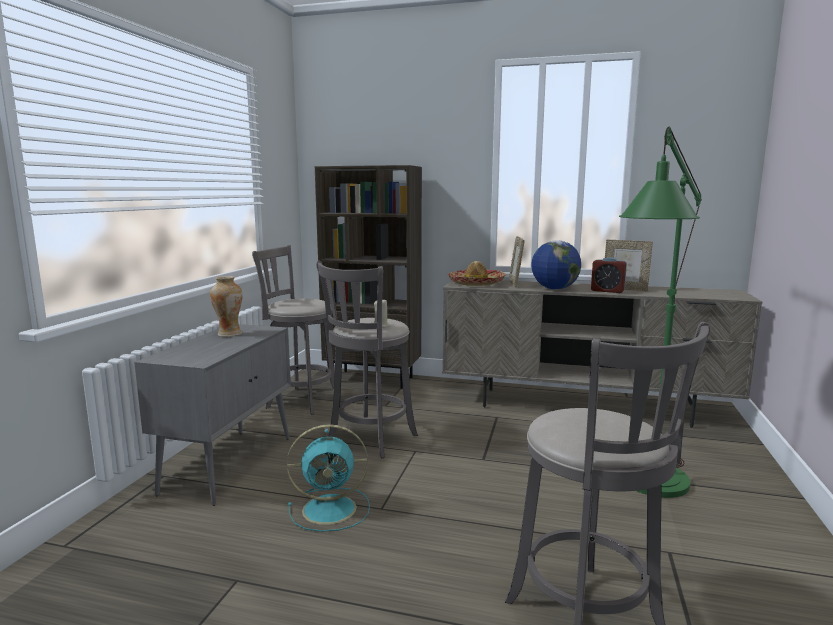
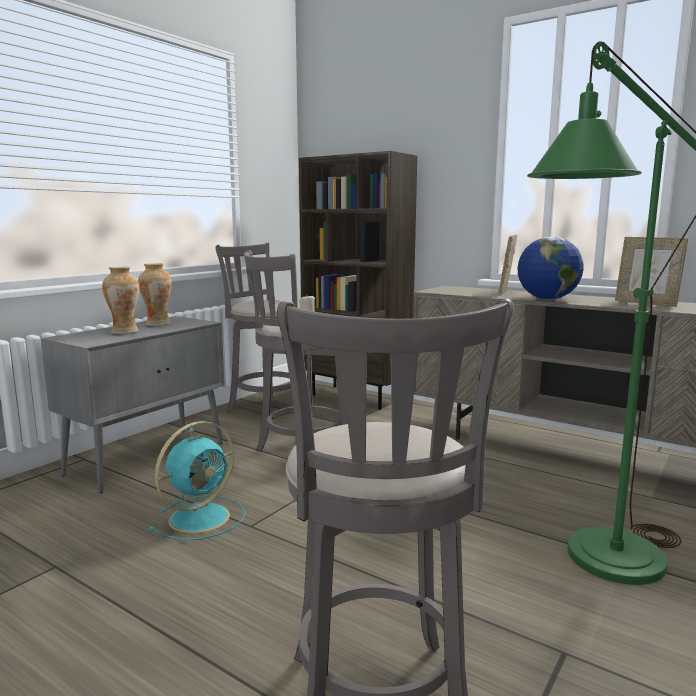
camera: 20 degrees right, 0 degrees up
(211, 346) = (124, 332): none -> vase
(332, 509) = (202, 517): turquoise fan -> turquoise fan turned 60 degrees counterclockwise
(476, 283) = (459, 290): hat -> none
(607, 291) = (617, 304): alarm clock -> none

